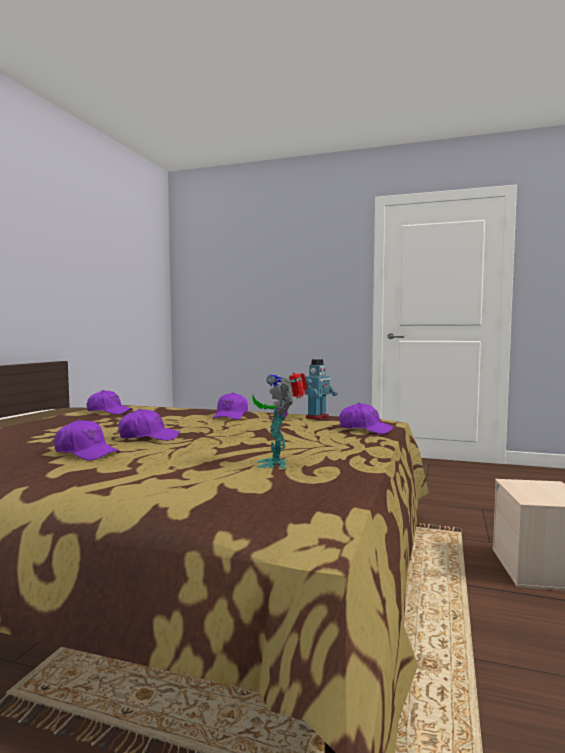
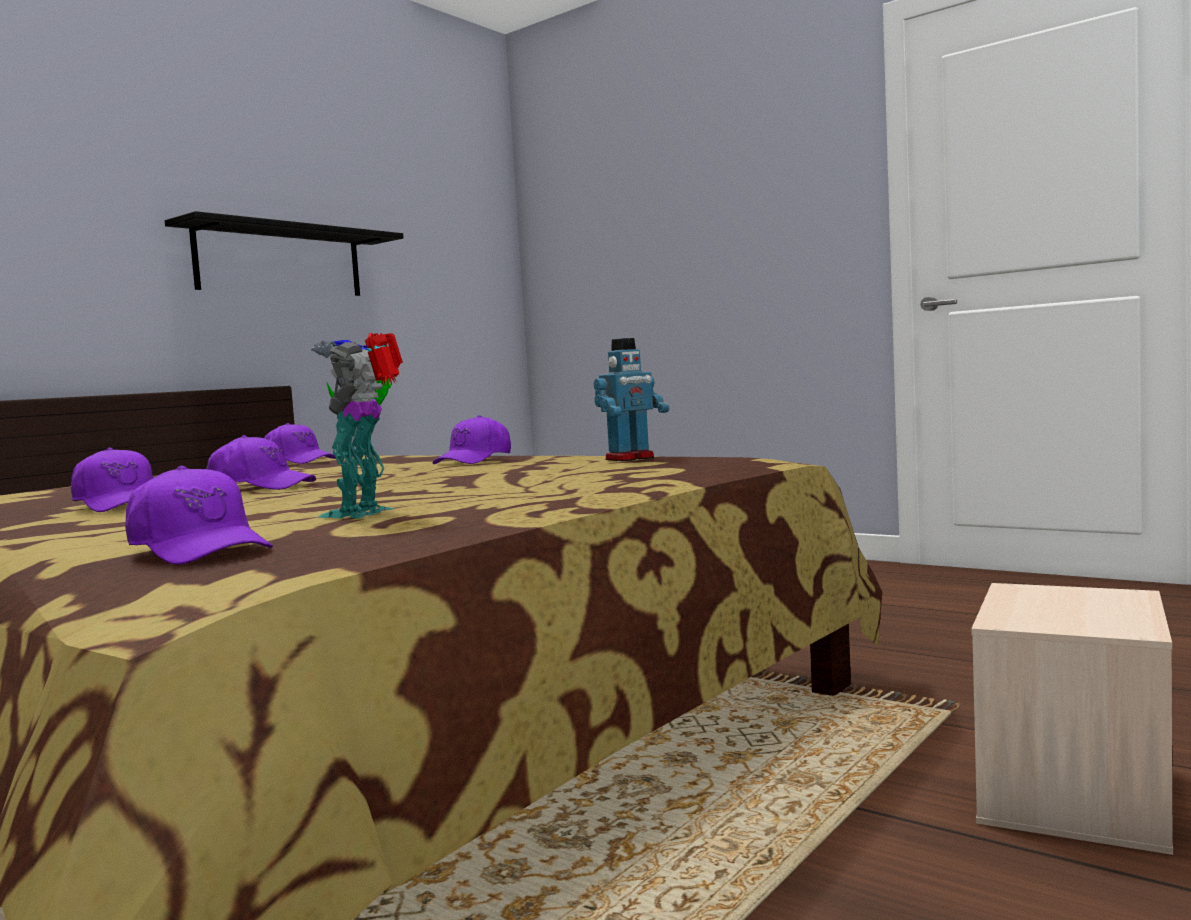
camera: 20 degrees right, 0 degrees up
(61, 289) = (280, 262): none -> black shelf
(365, 429) = (671, 470): purple cap -> purple cap (199, 550)

